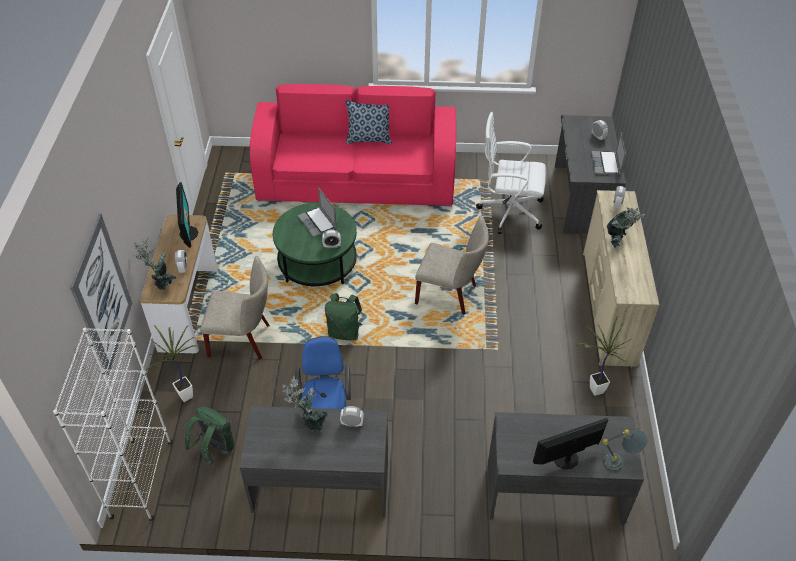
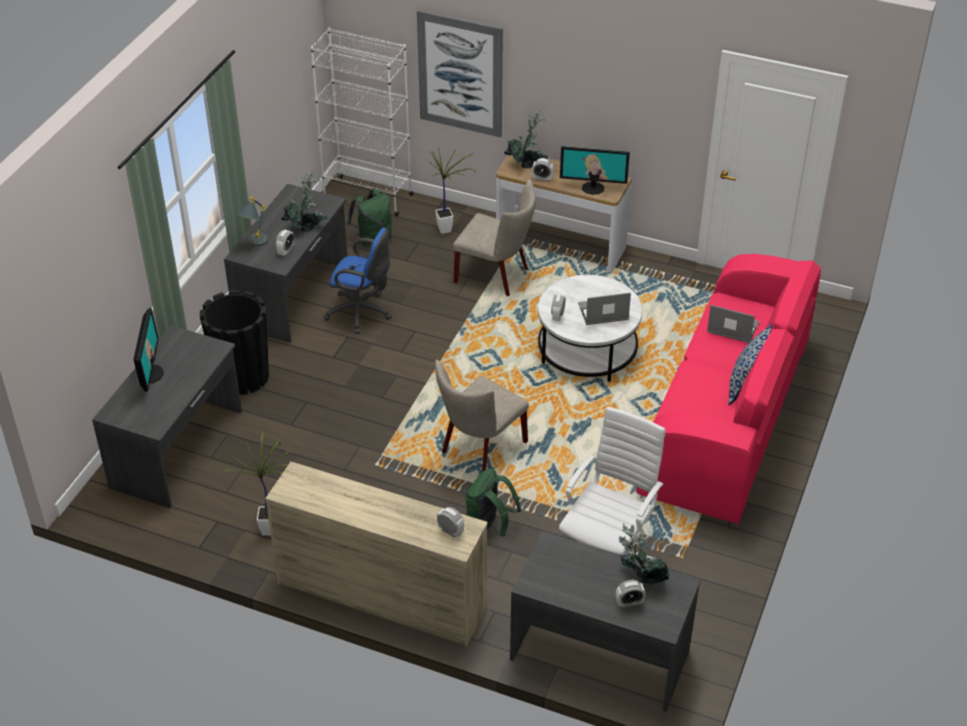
camera: 110 degrees right, 5 degrees down
(244, 340) = (496, 276): beige chair -> beige chair turned 90 degrees counterclockwise
(317, 262) = (587, 350): green coffee table -> white coffee table
(344, 332) = (468, 349): green backpack -> green backpack (489, 527)
(446, 480) = (242, 376): none -> black planter
(606, 164) = (561, 586): laptop -> laptop (731, 328)
(618, 241) = (383, 503): potted plant -> potted plant (639, 578)
(620, 463) = (119, 410): grey table lamp -> grey table lamp (254, 244)

